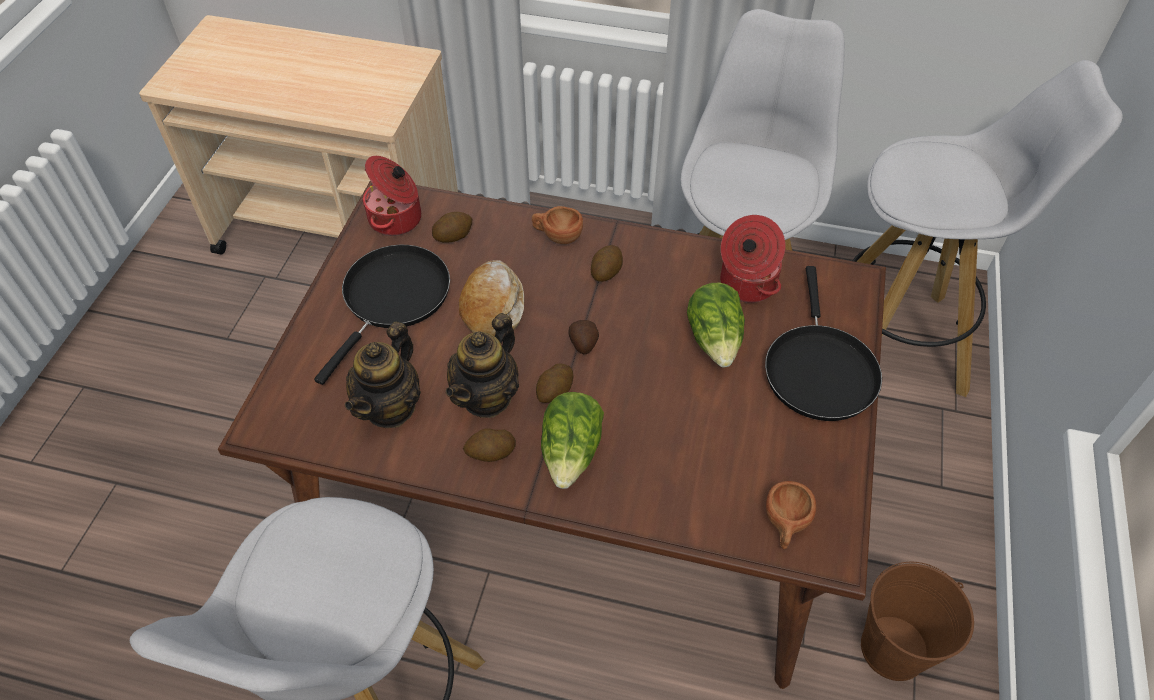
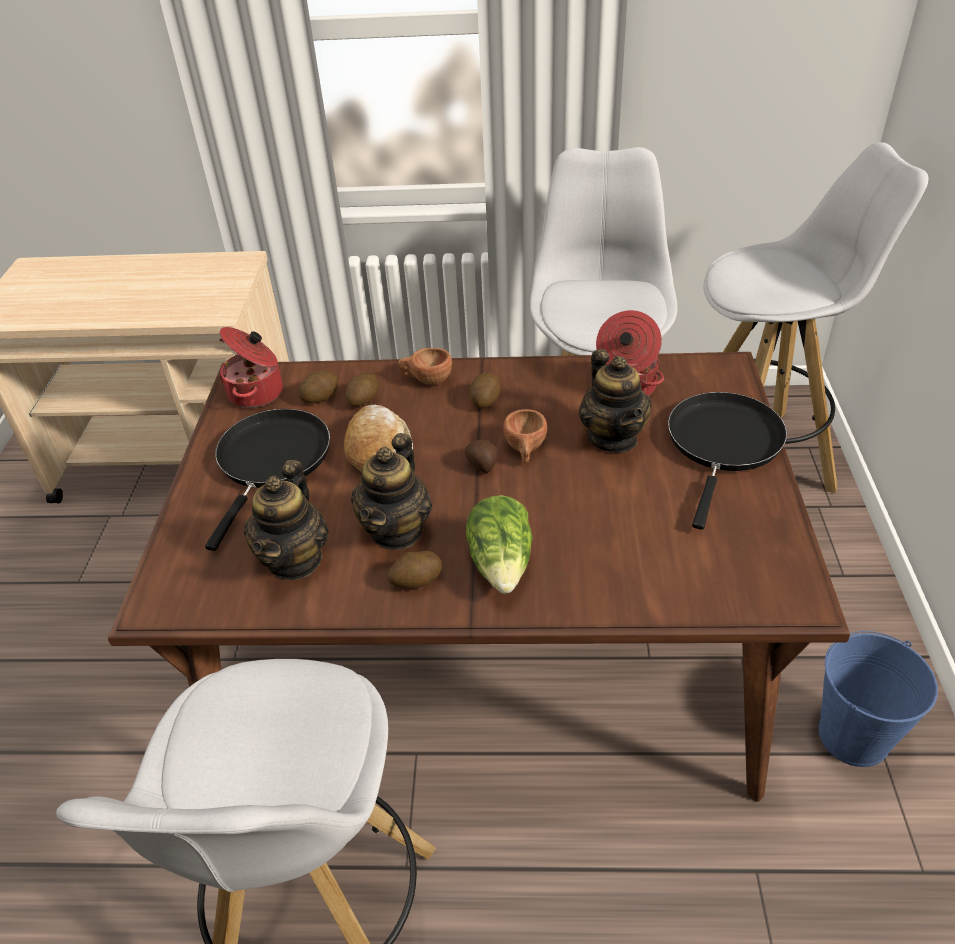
camera: 10 degrees left, 10 degrees down
(554, 392) = (467, 512): potato -> potato (363, 400)
(715, 339) = (613, 437): lettuce -> teapot
(785, 524) = (744, 585): brown cup -> brown cup (525, 450)
(819, 369) = (723, 444): black frying pan -> black frying pan turned 150 degrees counterclockwise
(893, 649) = (854, 736): brown bucket -> blue bucket

